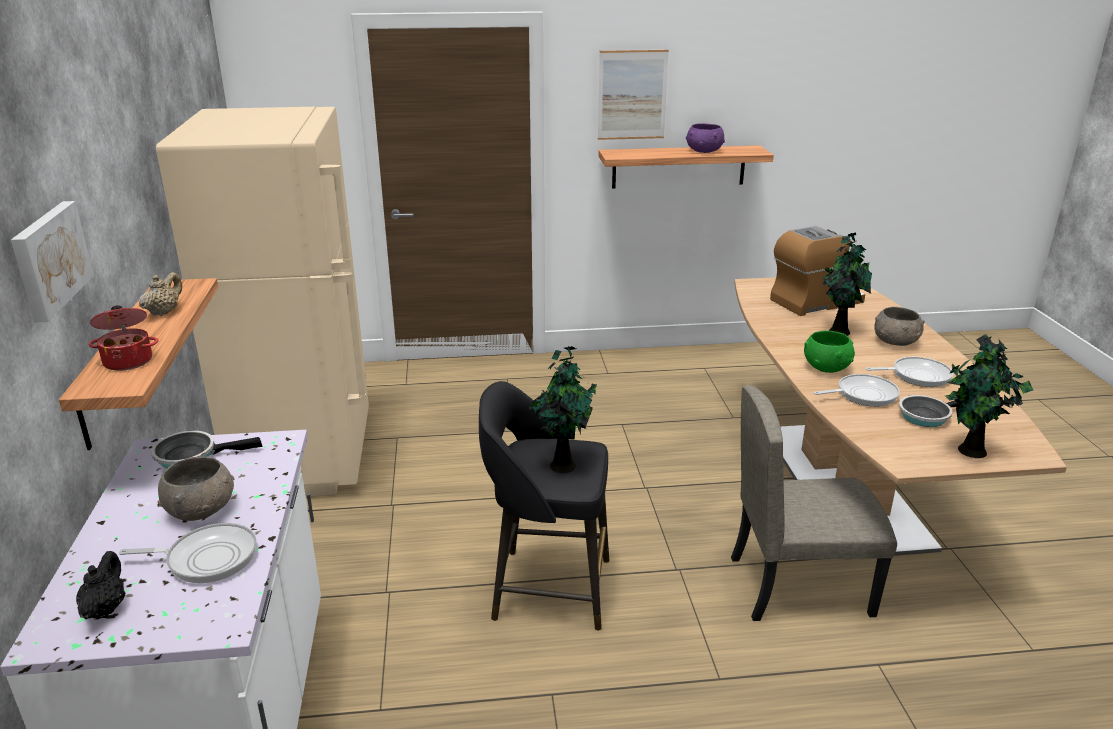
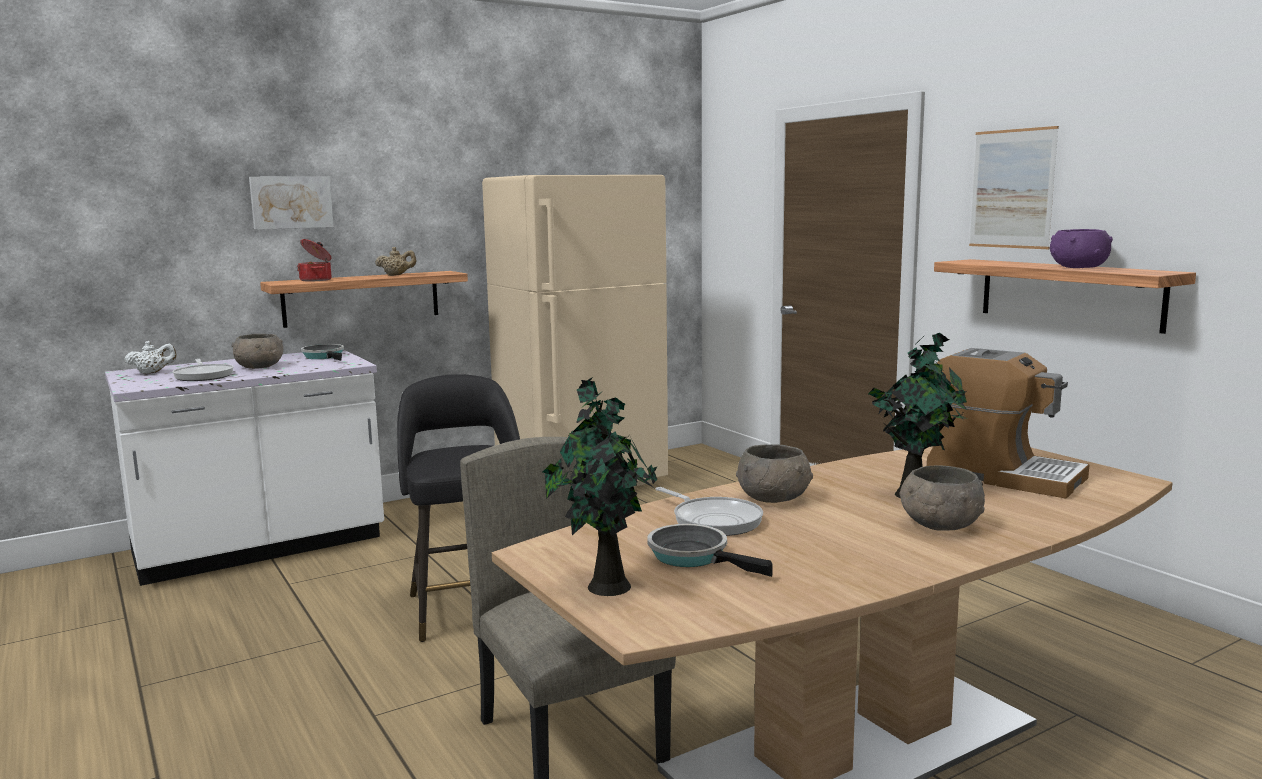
camera: 65 degrees right, 15 degrees down
(105, 608) = (152, 373): black teapot -> white teapot
(562, 464) = (457, 458): potted plant -> none
(826, 367) = (774, 498): green bowl -> grey bowl
(917, 375) = (829, 544): frying pan -> none

